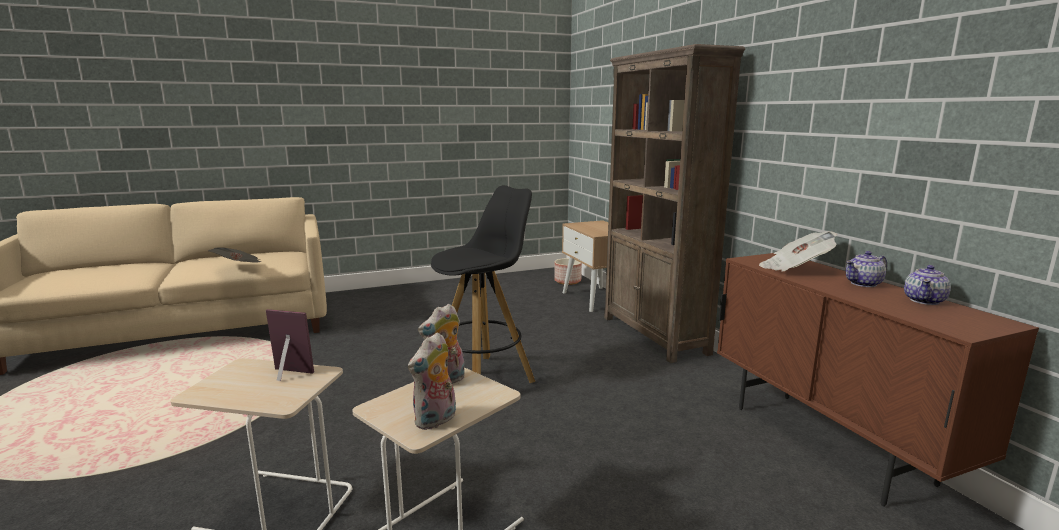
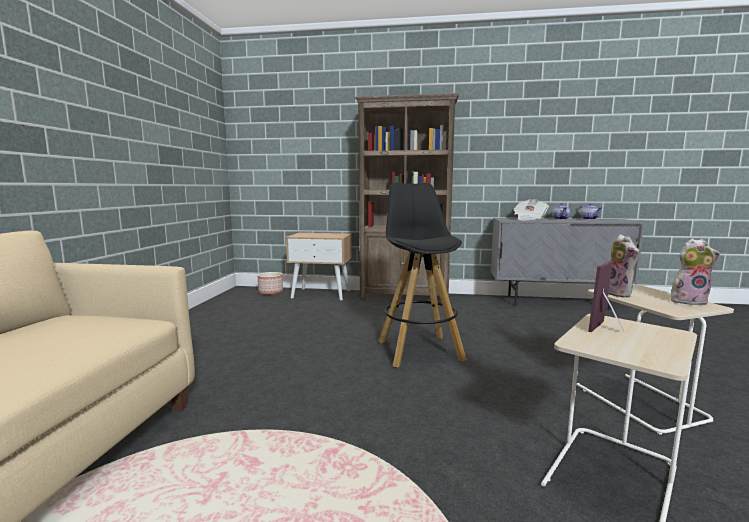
camera: 60 degrees left, 5 degrees down
(239, 268) = (85, 344): newspaper -> none
(436, 421) = (688, 301): plush toy -> plush toy turned 60 degrees counterclockwise
(828, 443) = (556, 303): brown cabinet -> grey cabinet

